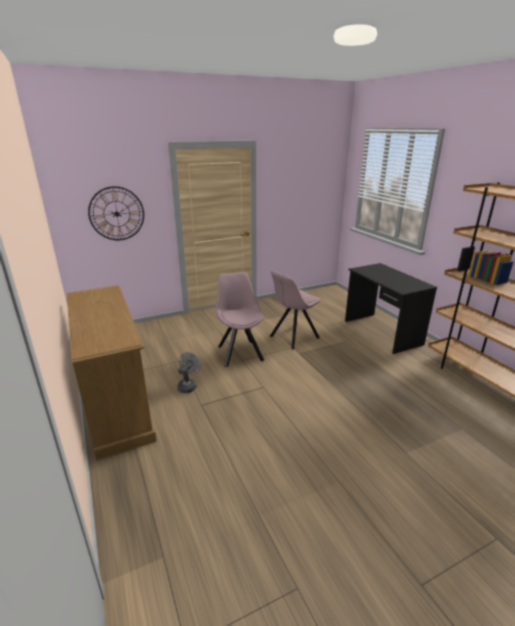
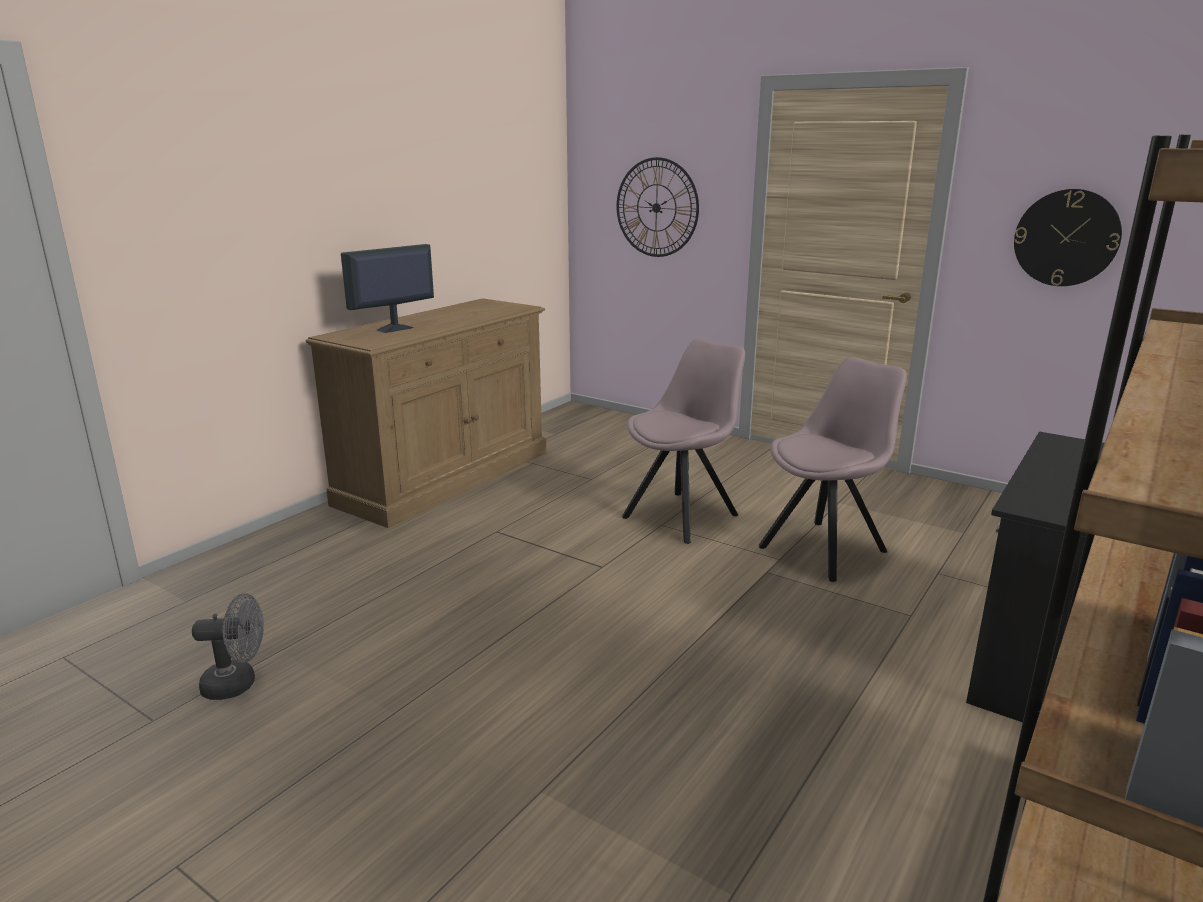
camera: 60 degrees right, 5 degrees down
(99, 329) = (394, 329): none -> monitor
(188, 386) = (535, 507): grey fan -> grey fan (238, 684)
(293, 201) = (1066, 238): none -> wall clock
(293, 337) = (824, 549): pink chair -> pink chair turned 120 degrees clockwise

